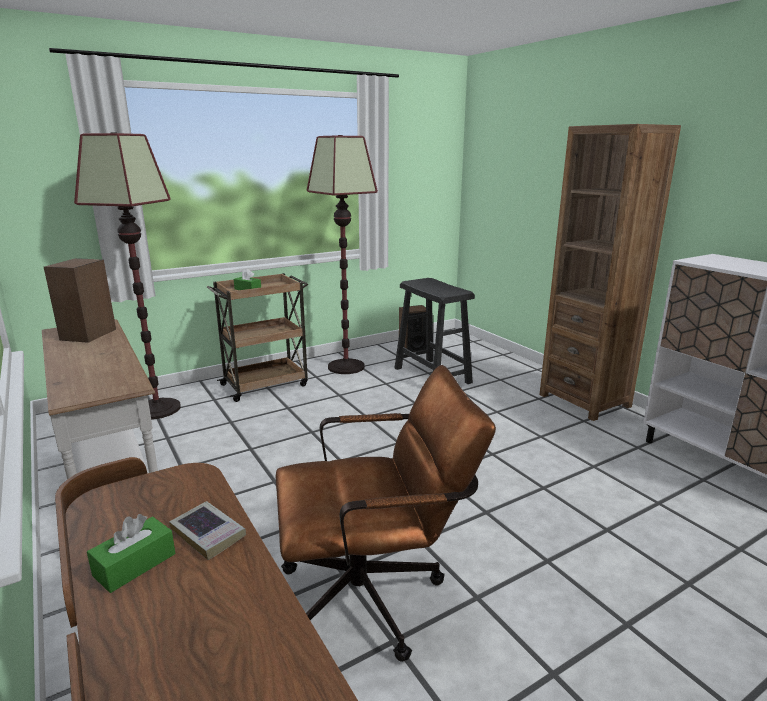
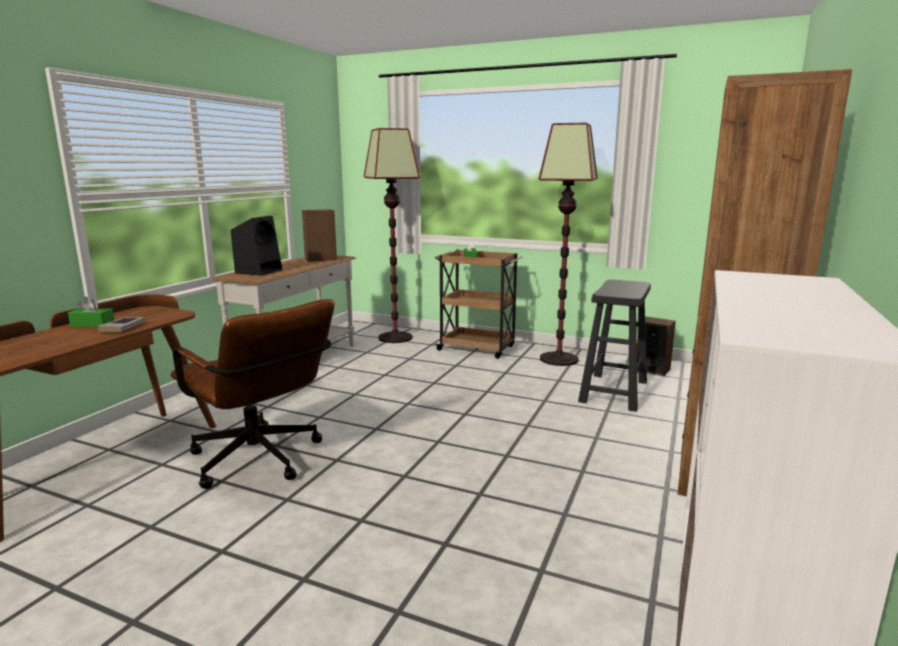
camera: 55 degrees right, 5 degrees down
(83, 377) = (259, 271): none -> black speaker

